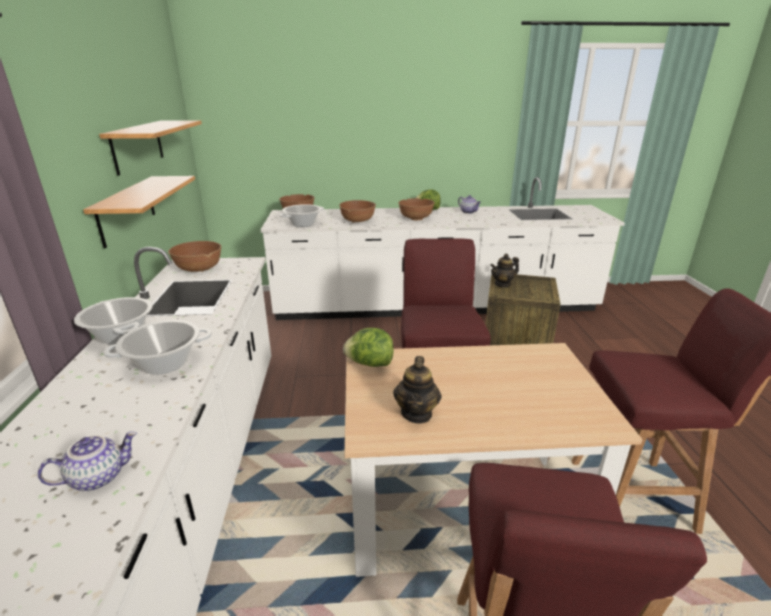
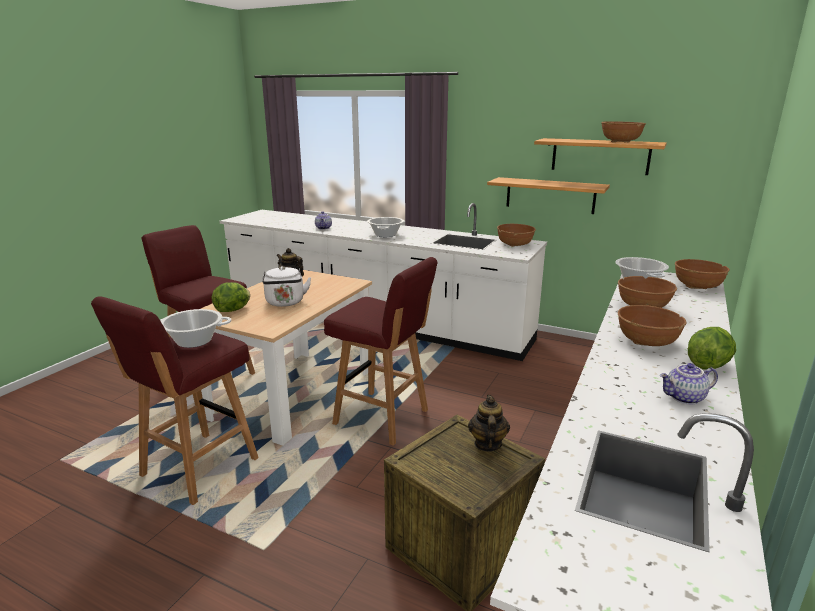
camera: 120 degrees right, 5 degrees down
(120, 335) = (426, 231): cooking pot -> cooking pot (194, 341)
(167, 123) = (620, 142): none -> brown bowl
(370, 364) = (348, 282): lettuce -> lettuce (233, 310)
(489, 377) = (285, 303): none -> white kettle

